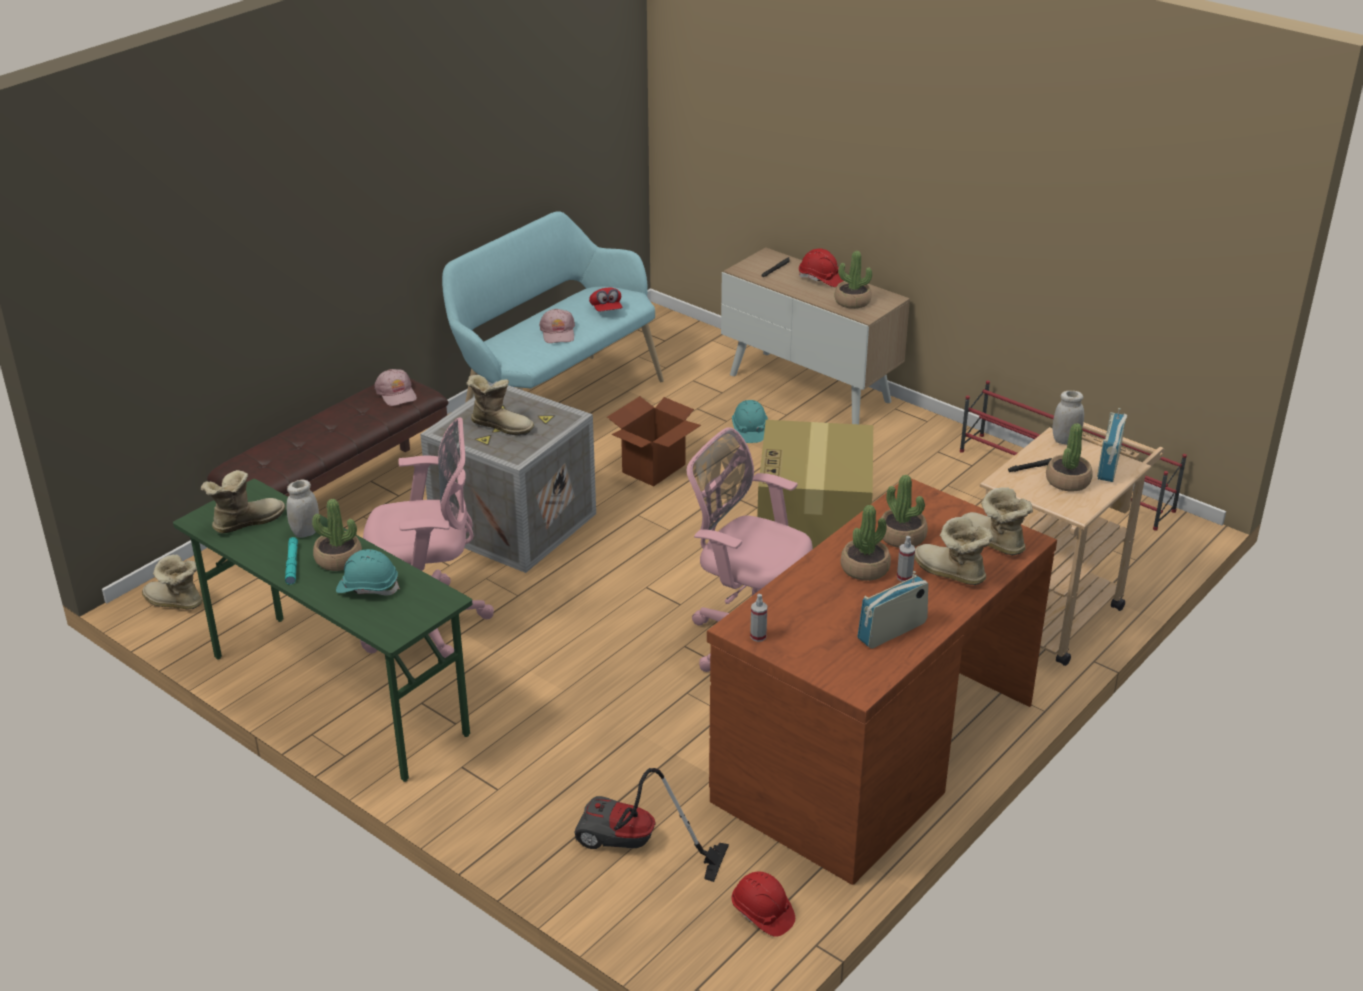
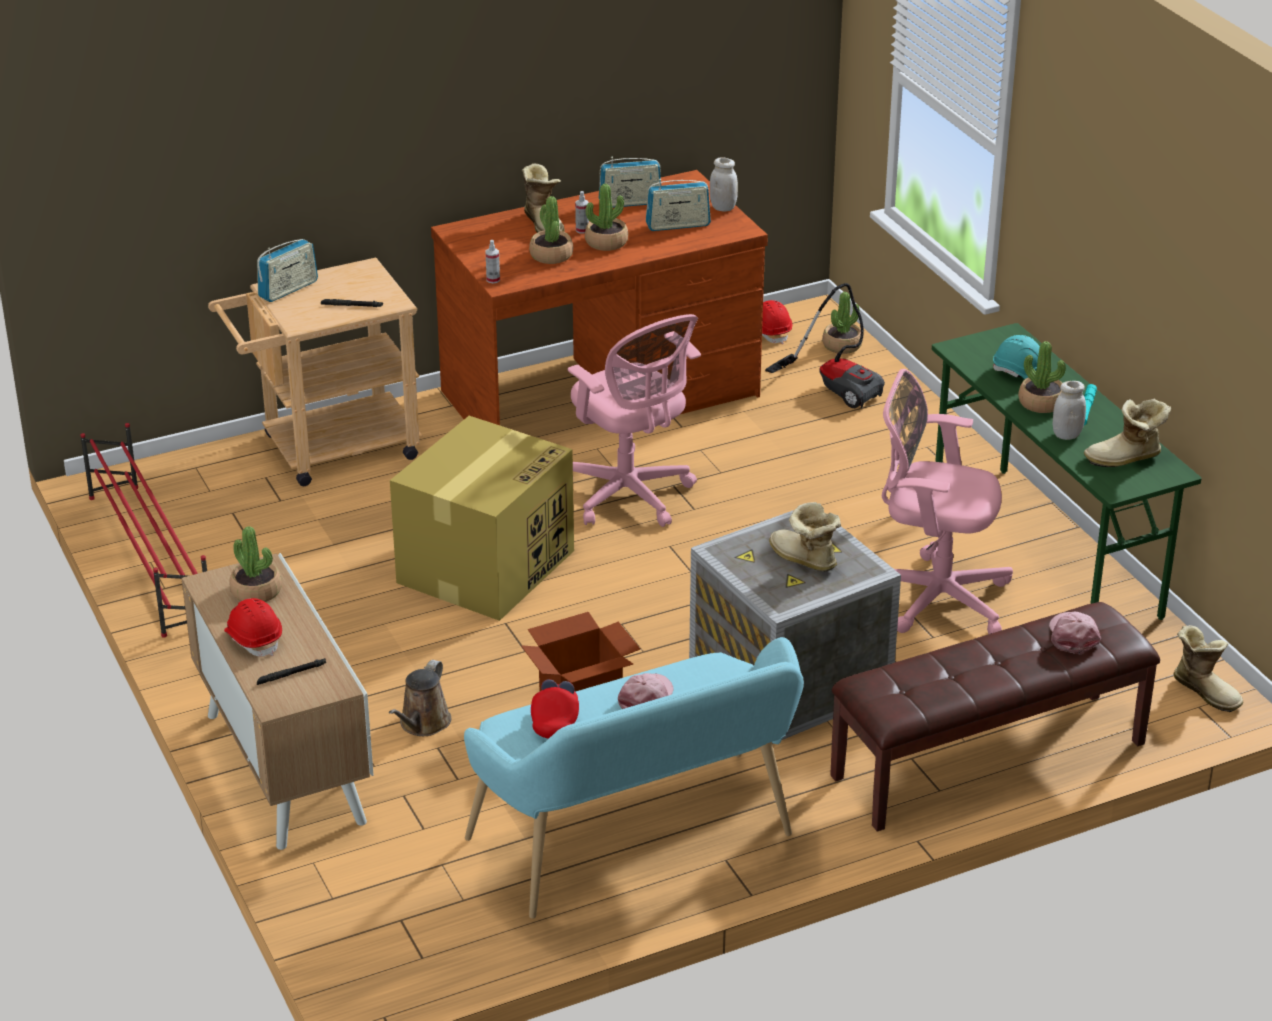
camera: 155 degrees left, 0 degrees up
(396, 393) = (898, 689): pink cap -> pink cap (1073, 636)
(749, 431) = (423, 724): turquoise hard hat -> brown watering can
(758, 636) = (732, 221): spray bottle -> spray bottle (493, 280)
(812, 613) = (678, 225): none -> radio
(991, 543) = (485, 235): boot -> none
(1065, 440) = (294, 317): white jar -> white jar (723, 207)
(1067, 481) = (341, 288): potted plant -> potted plant (842, 345)

